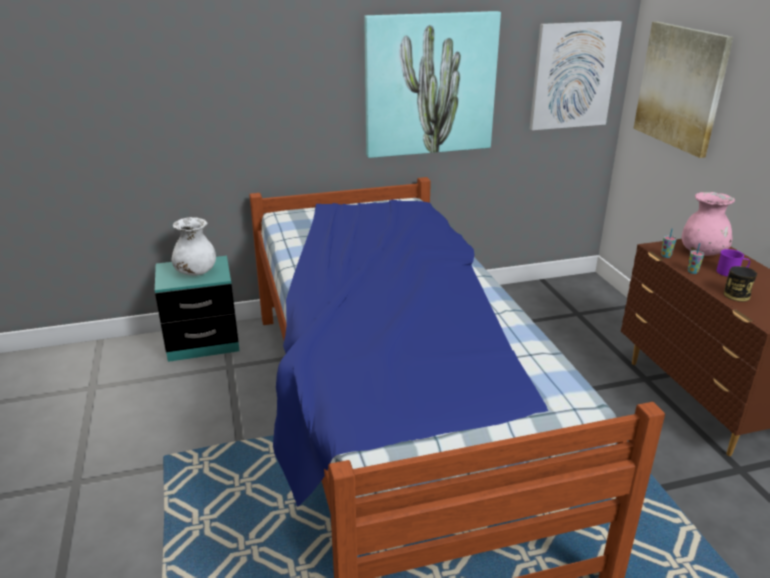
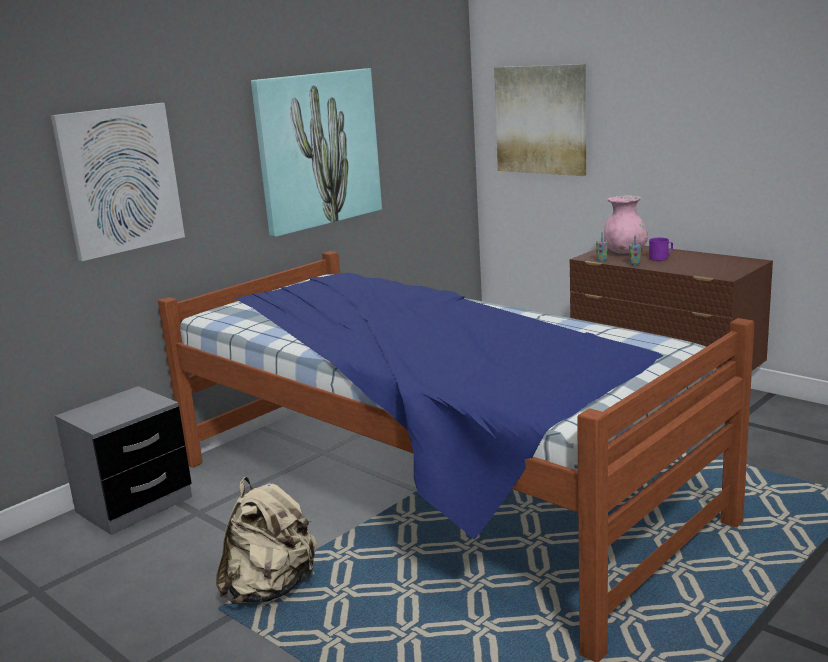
camera: 30 degrees left, 10 degrees down
(196, 272) = (123, 407): white vase -> none
(203, 342) = (134, 505): turquoise nightstand -> grey nightstand
(207, 457) = (271, 589): none -> beige backpack
(573, 75) = (433, 128): picture -> picture (120, 180)
(736, 295) = (683, 268): can -> none

